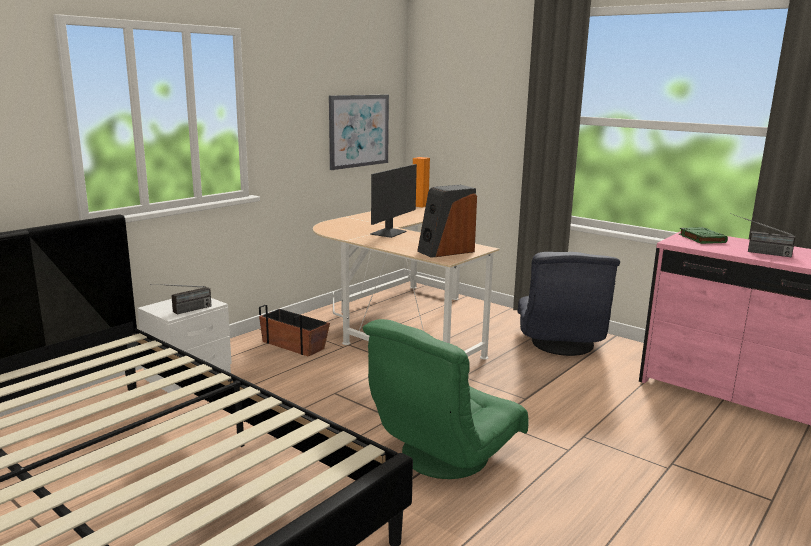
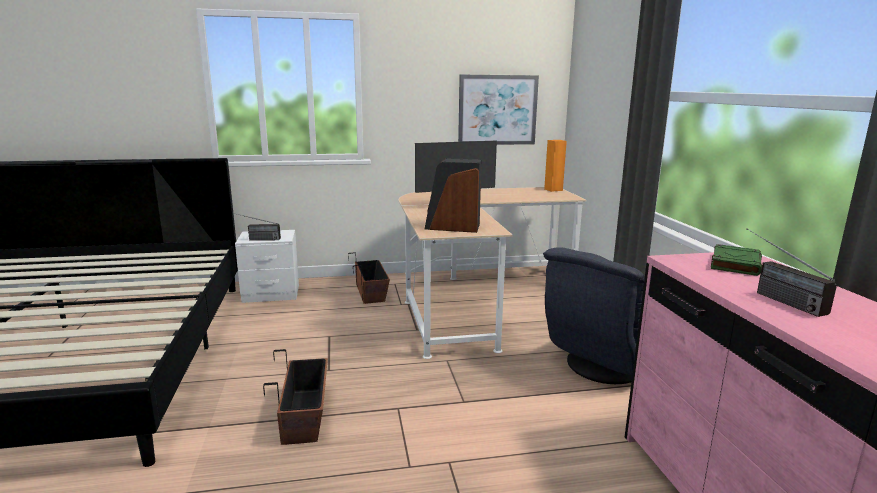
camera: 40 degrees right, 0 degrees up
(443, 455) = (305, 416): green armchair -> planter

